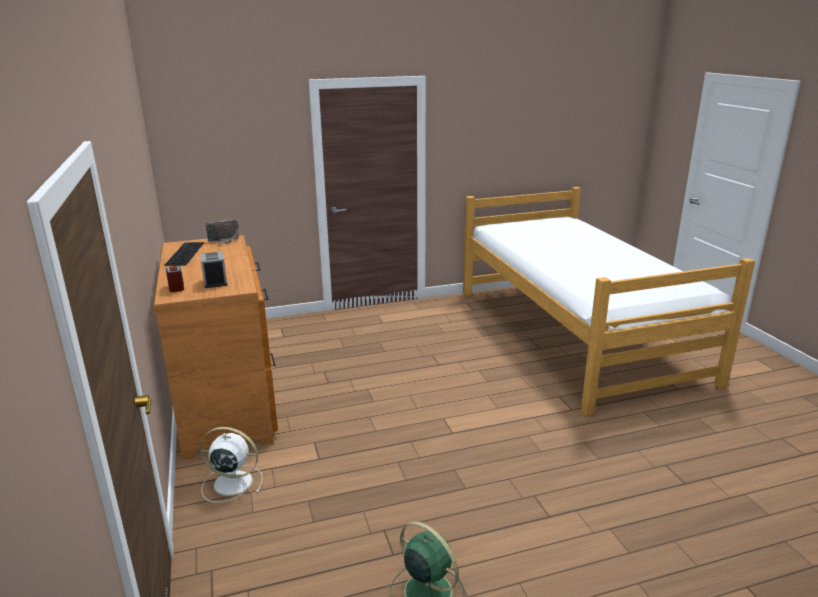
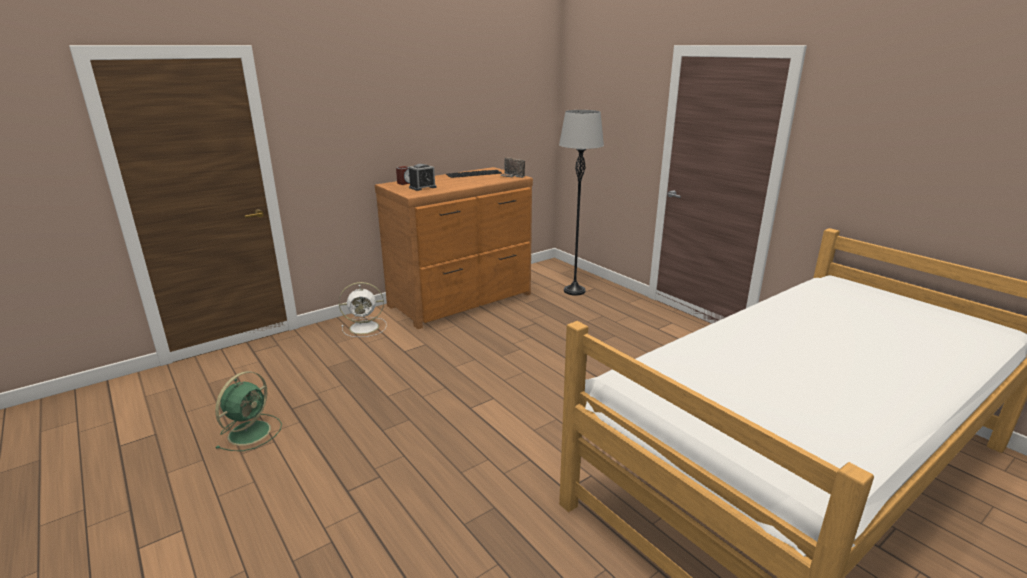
camera: 70 degrees right, 0 degrees up
(231, 483) = (365, 327): white fan -> white fan turned 90 degrees clockwise
(276, 338) = (574, 291): none -> grey floor lamp

